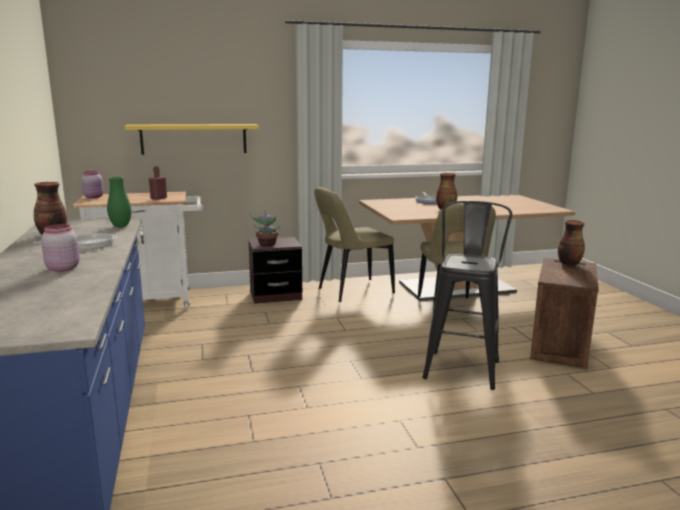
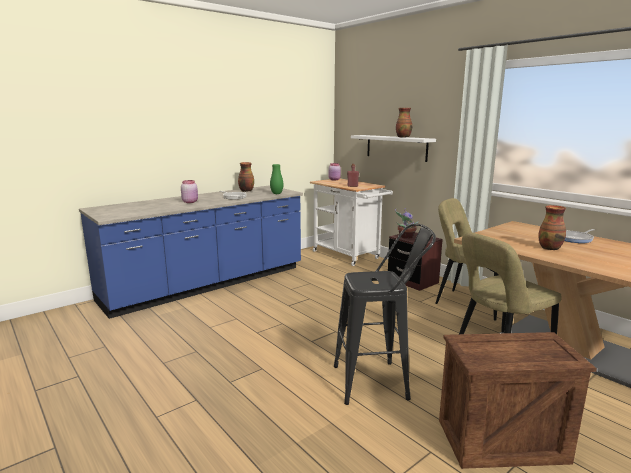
camera: 65 degrees right, 0 degrees up
(194, 139) = (396, 147): yellow shelf -> white shelf
(568, 263) = (554, 348): vase -> vase (403, 137)

